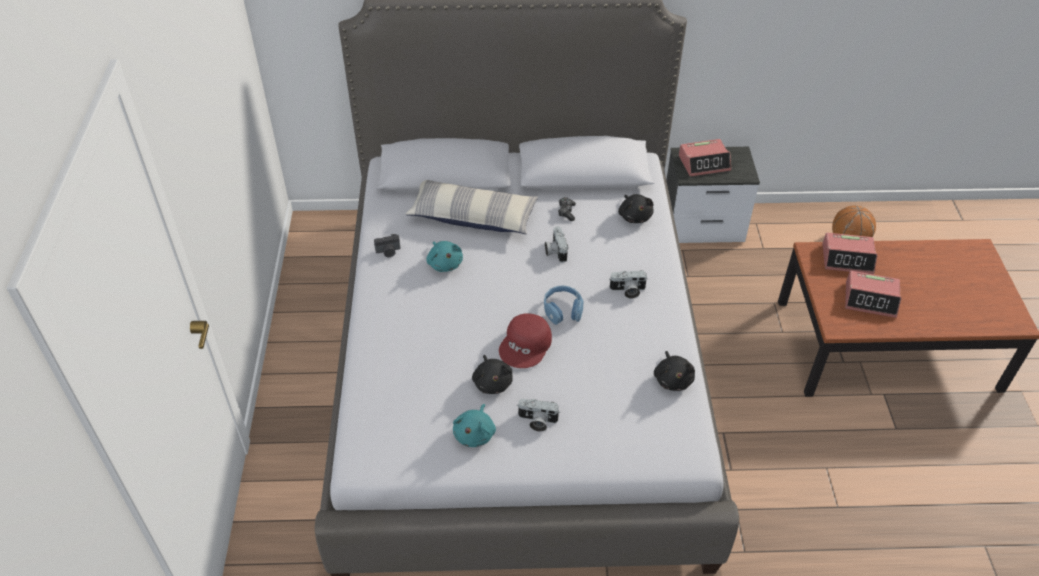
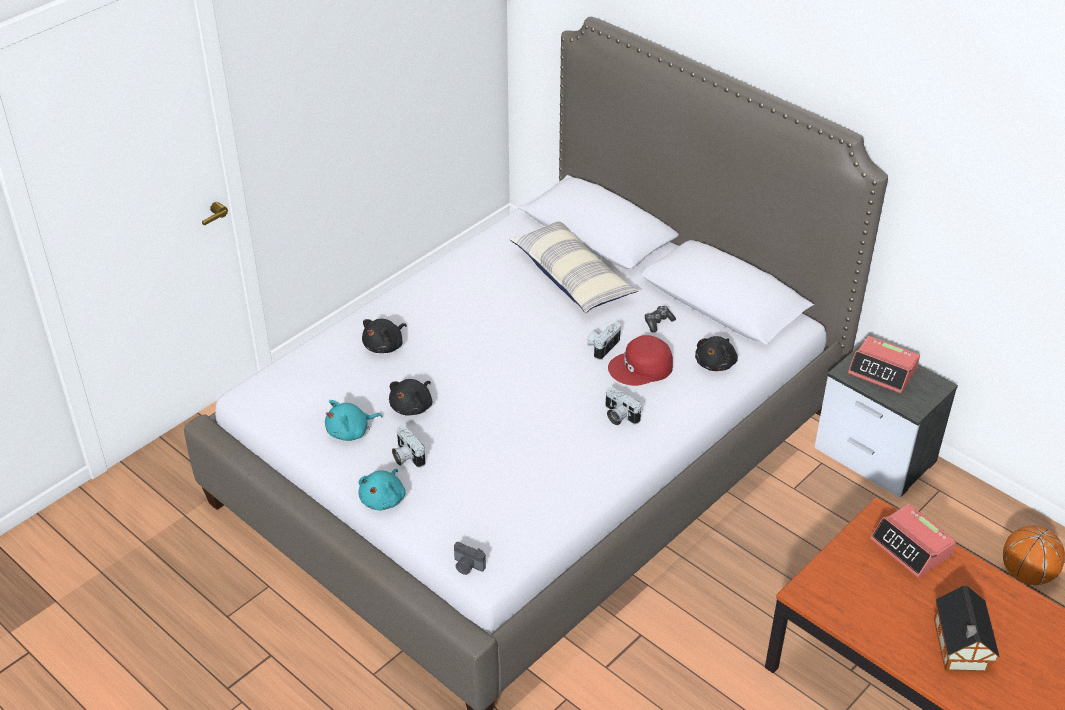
camera: 45 degrees right, 5 degrees down
(388, 252) = (468, 263): camera -> camera (467, 566)
(445, 263) = (499, 299): turquoise plush toy -> turquoise plush toy (384, 499)
(526, 345) = (474, 398): red cap -> red cap (641, 368)
(563, 310) = (542, 393): blue headphones -> none
(673, 379) = (556, 506): black plush toy -> black plush toy (385, 346)
(870, 299) = (879, 596): alarm clock -> none
(938, 298) = (960, 647): none -> toy house

